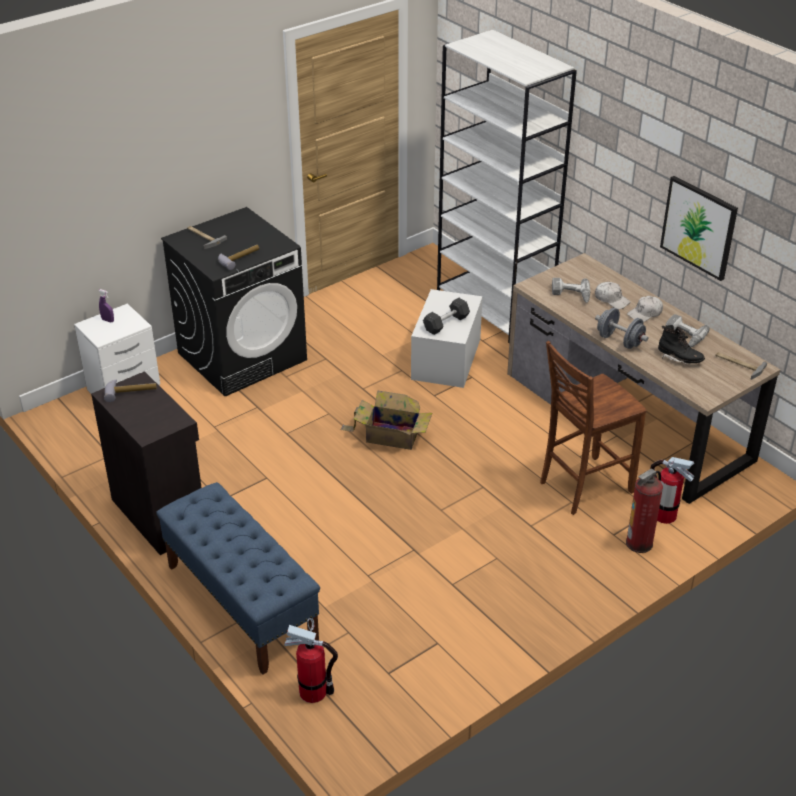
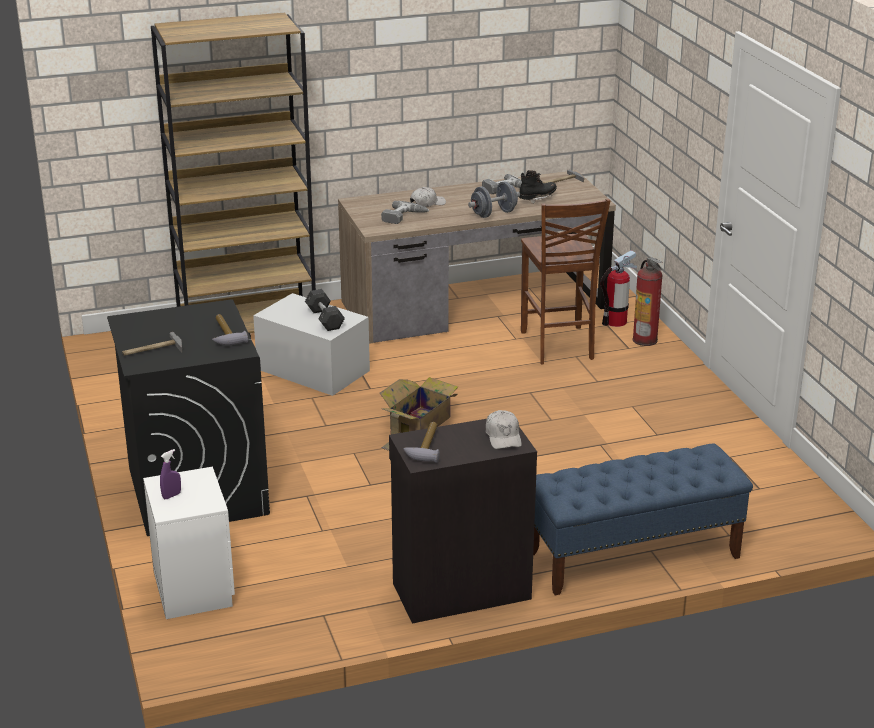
camera: 70 degrees left, 10 degrees down
(313, 691) = (770, 532): fire extinguisher -> none
(494, 308) = (248, 327): white bookcase -> brown bookcase
(645, 314) = (460, 196): white cap -> white cap (503, 436)
(699, 227) = (463, 95): picture -> none

